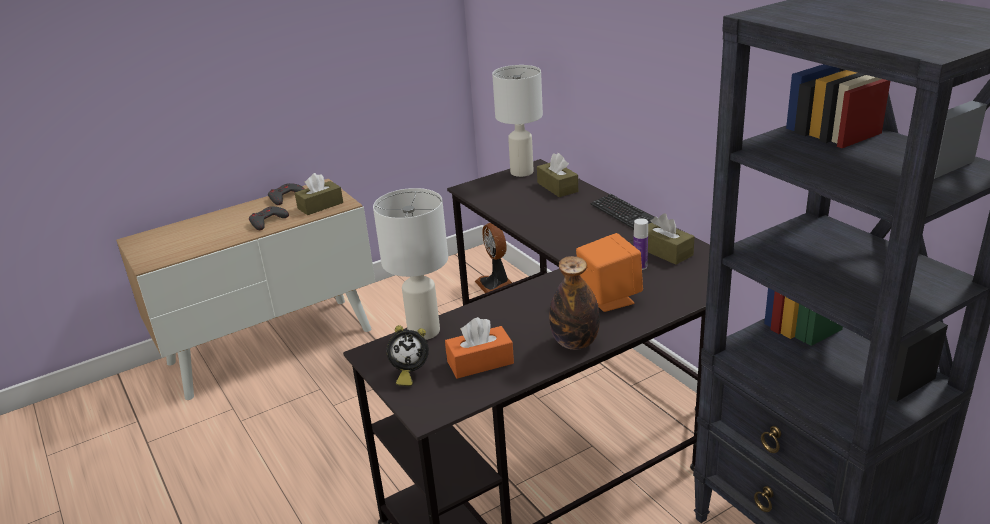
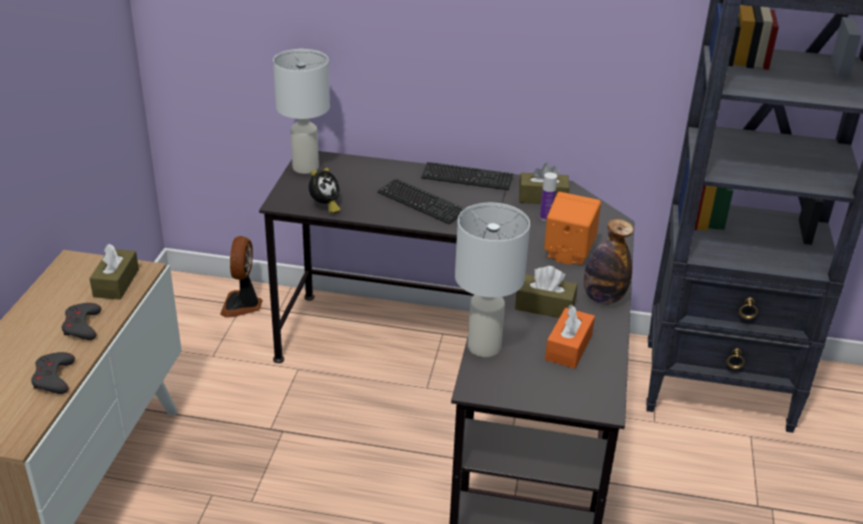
camera: 50 degrees left, 5 degrees up
(285, 197) = (49, 291): grey game controller -> grey game controller (54, 378)
(409, 373) = (535, 385): alarm clock -> alarm clock (325, 206)
(495, 284) = (242, 305): fan -> fan turned 75 degrees clockwise
(557, 187) = (365, 171): brown tissue box -> brown tissue box (545, 306)
(559, 221) = (421, 203): none -> keyboard

